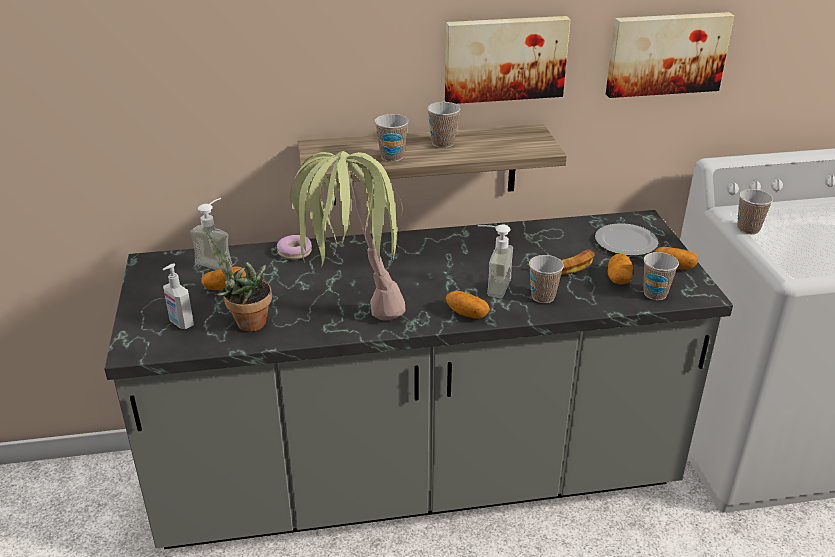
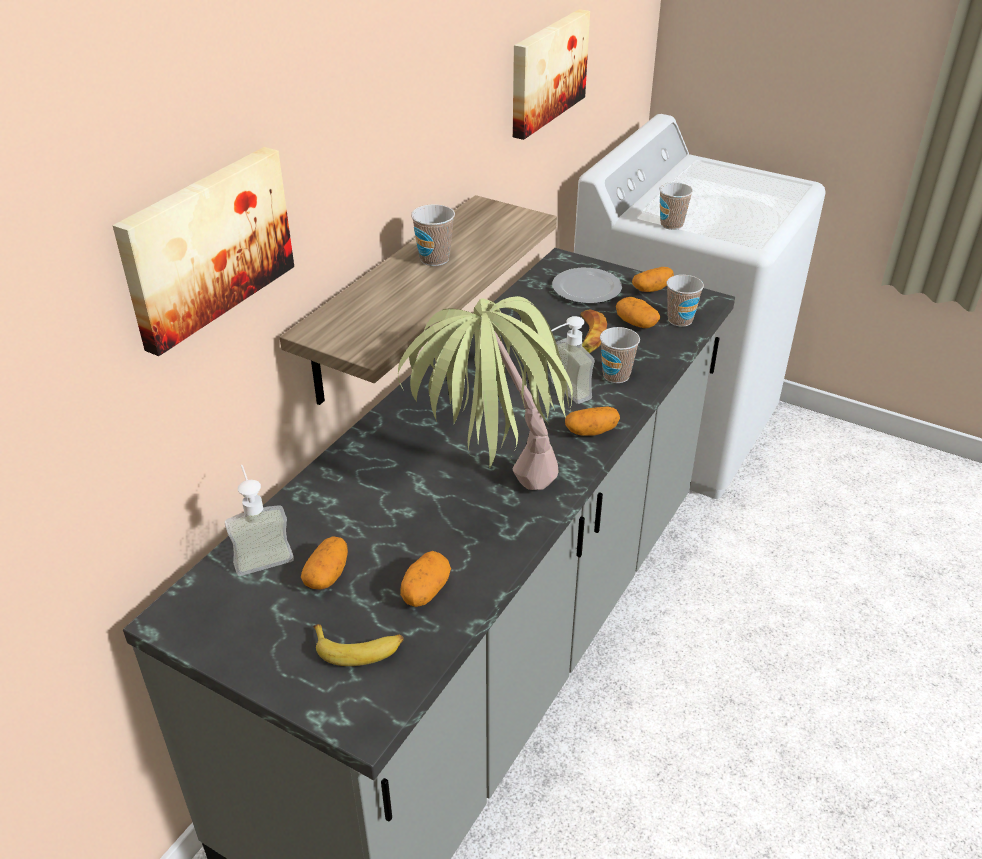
camera: 50 degrees left, 5 degrees up
(181, 323) = (359, 648): soap dispenser -> banana
(247, 322) = (425, 590): potted plant -> potato
(295, 252) = (327, 485): donut -> none
(392, 157) = (419, 299): cup -> none
(504, 58) = (443, 130): picture -> picture (205, 245)

